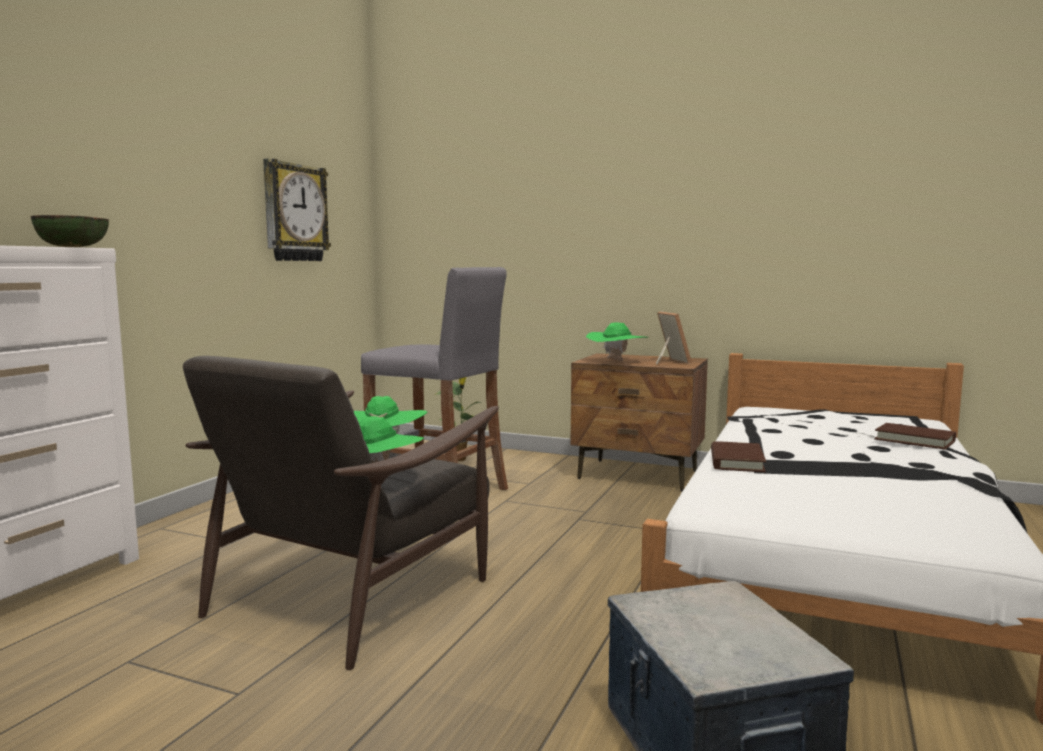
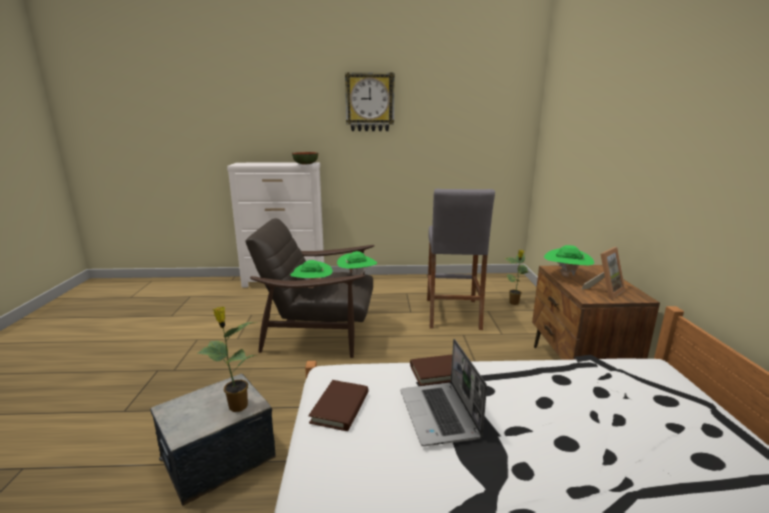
camera: 65 degrees right, 10 degrees up
(294, 213) = (458, 138): wall clock -> wall clock (370, 102)
(727, 604) = (237, 406): none -> potted plant
(831, 472) = (440, 415): none -> laptop
(914, 440) = (617, 466): brown book -> brown book (340, 408)

